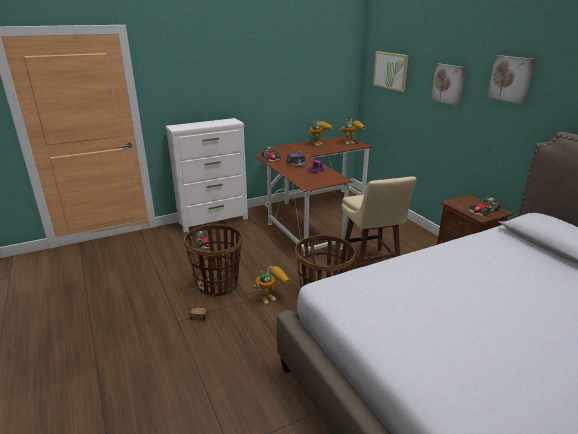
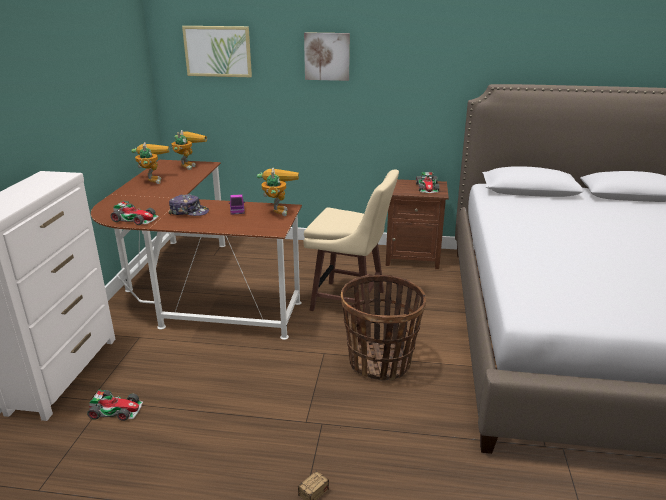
camera: 55 degrees left, 0 degrees up
(217, 284) = (251, 440): basket -> none
(271, 297) = (336, 401): toy robot -> toy robot (277, 210)
(511, 79) = (414, 40): picture -> none

